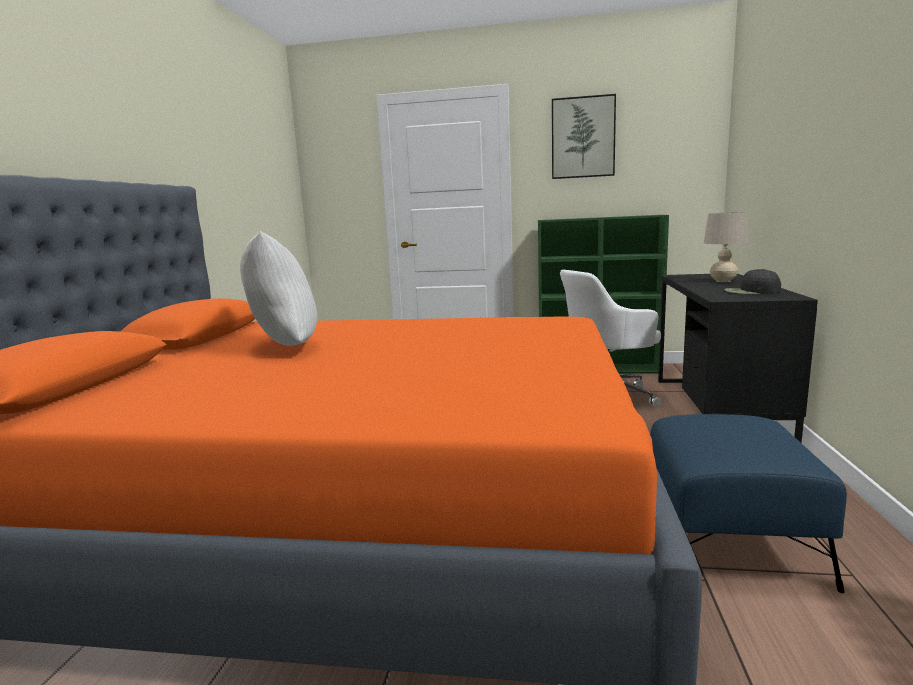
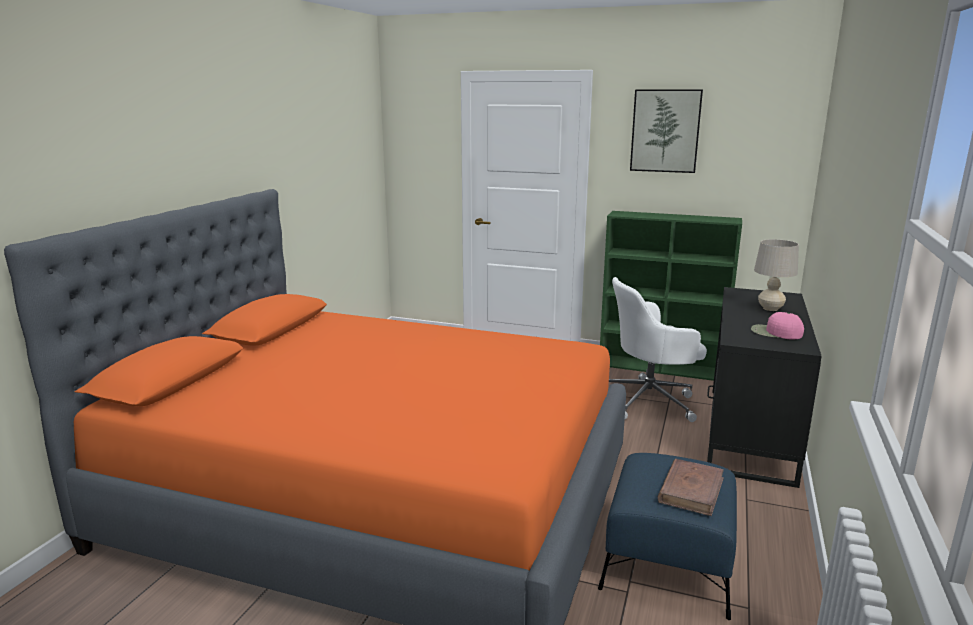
camera: 10 degrees right, 5 degrees up
(283, 348) = (331, 356): white pillow -> none
(751, 291) = (775, 332): black cap -> pink cap
(762, 440) = (691, 490): none -> brown book

